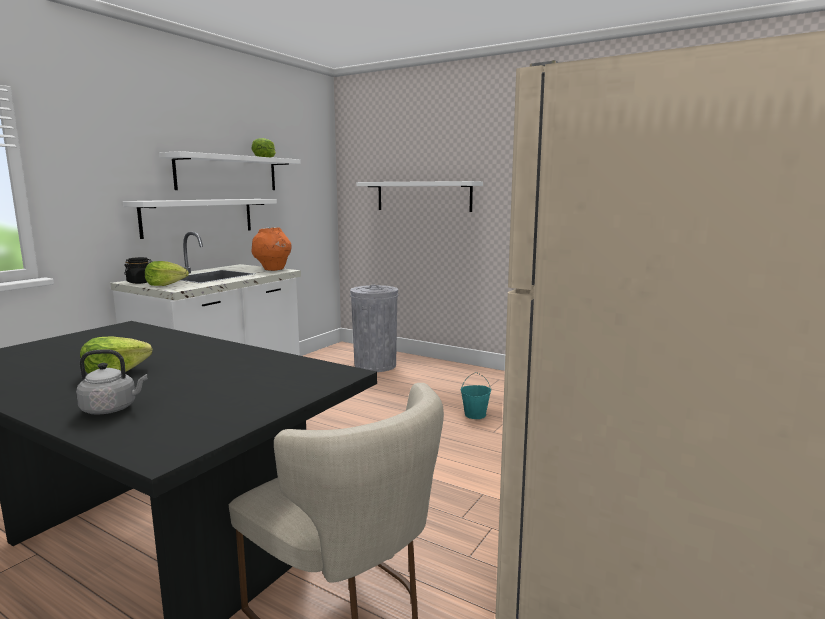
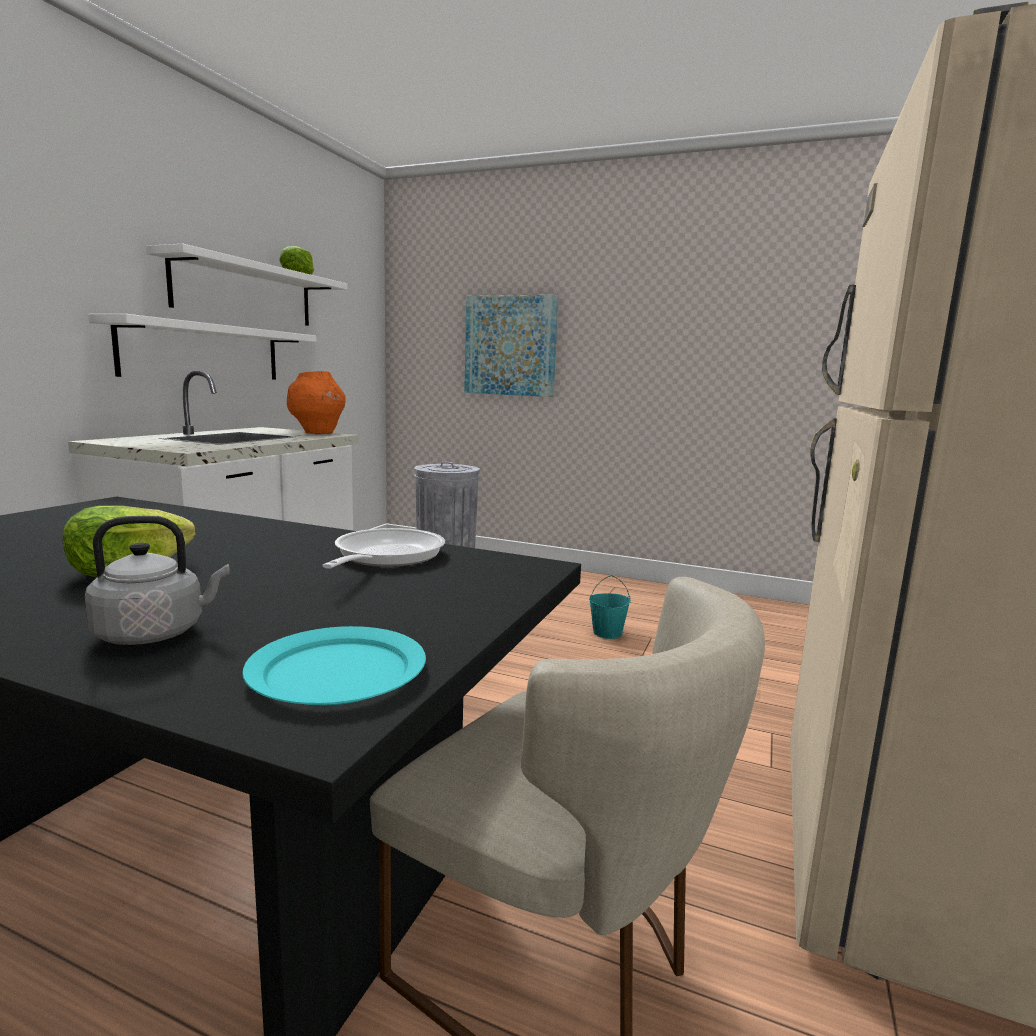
camera: 10 degrees left, 0 degrees up
(140, 282) = (120, 441): black jar -> none
(166, 285) = (165, 445): lettuce -> none
(186, 431) = (336, 672): none -> turquoise plate
(260, 365) = (384, 557): none -> frying pan
(423, 196) = (510, 346): white shelf -> picture

